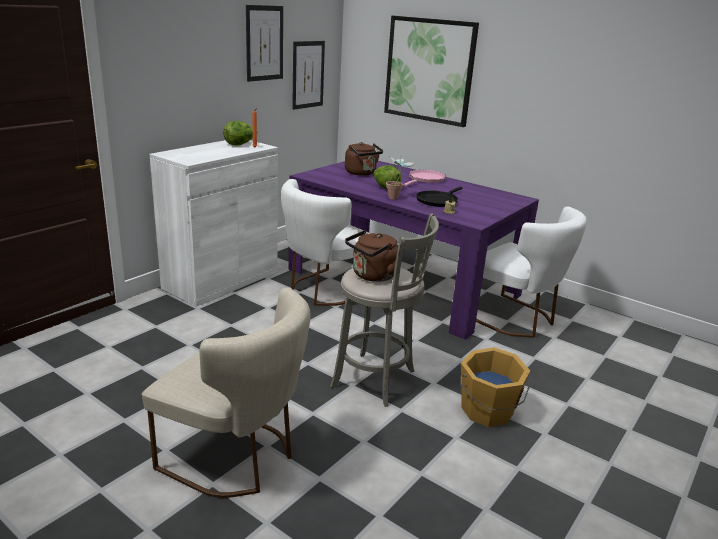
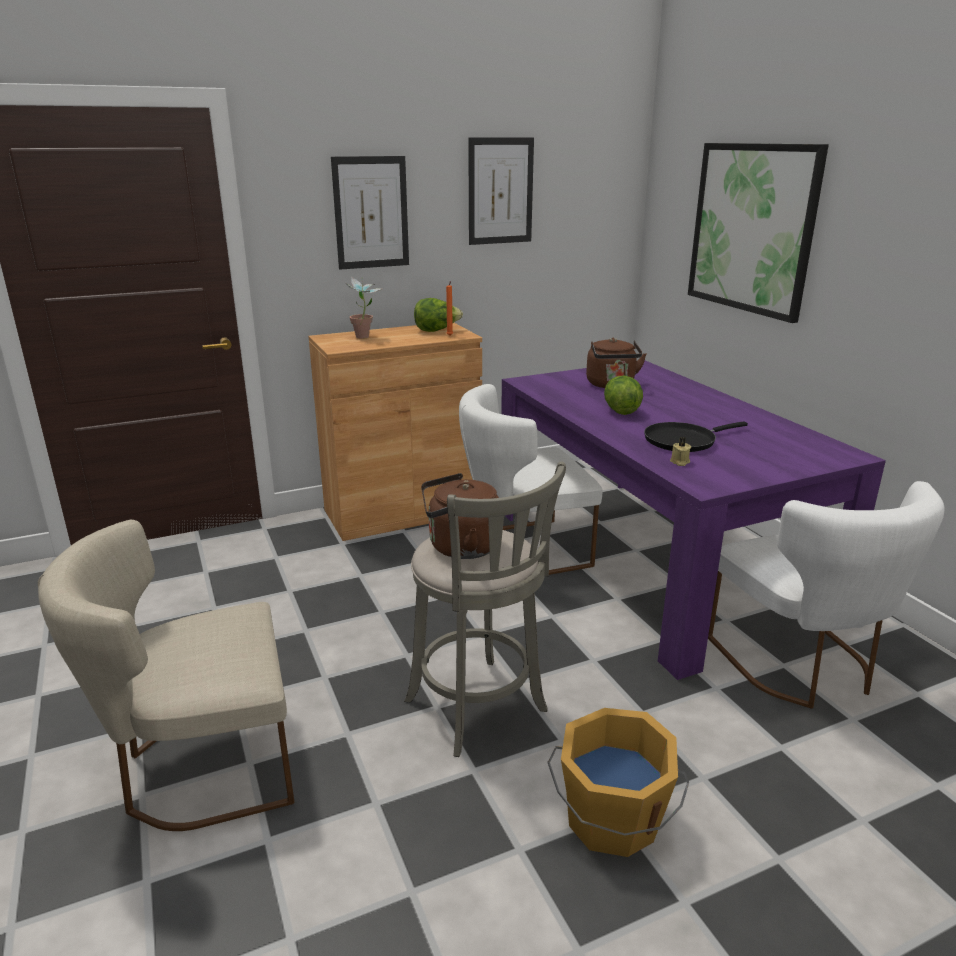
camera: 30 degrees right, 0 degrees up
(221, 280) = (402, 511): white cabinet -> brown cabinet
(237, 458) = (200, 767): beige chair -> beige chair turned 105 degrees clockwise
(308, 74) = (578, 236): picture -> picture (371, 213)
(396, 198) = (617, 429): potted plant -> potted plant (365, 337)
(425, 179) = (704, 404): pink frying pan -> none

